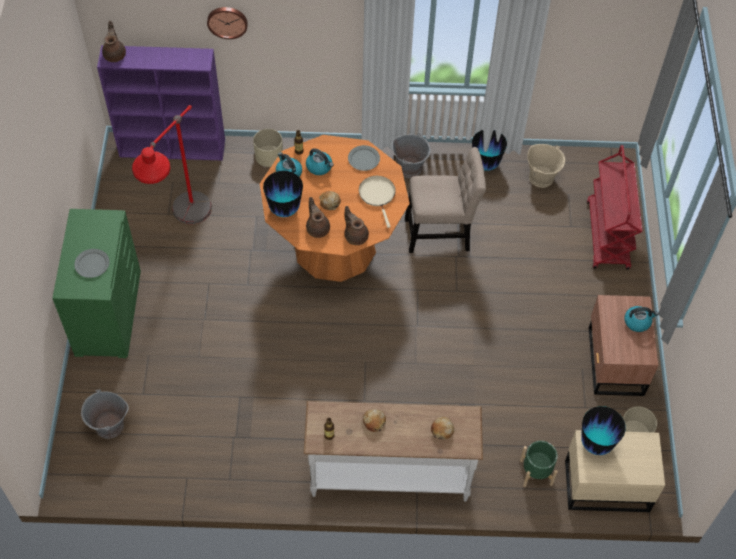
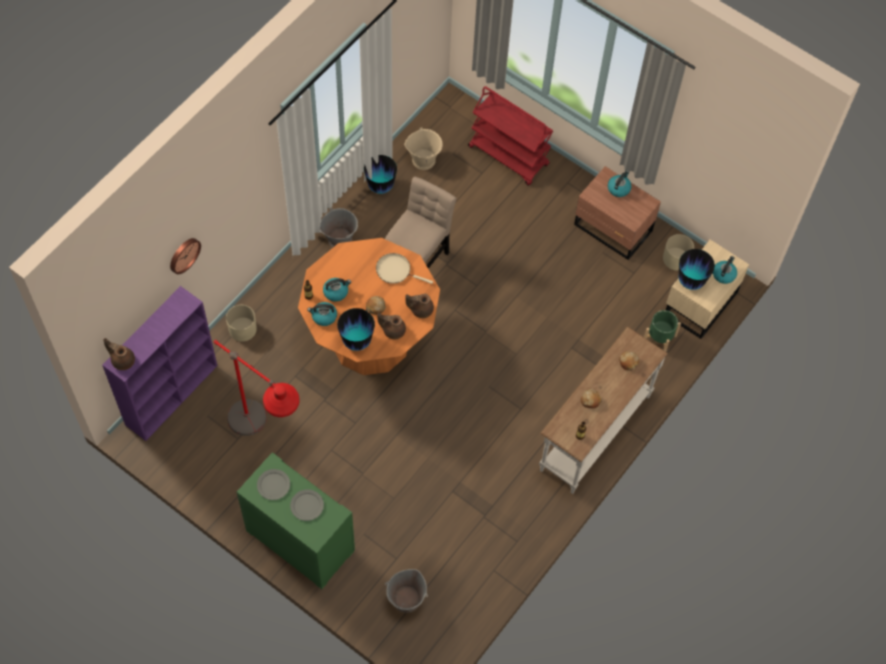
camera: 55 degrees left, 5 degrees up
(364, 159) = (354, 257): grey plate -> grey plate (273, 485)
(632, 469) = (724, 274): none -> kettle

